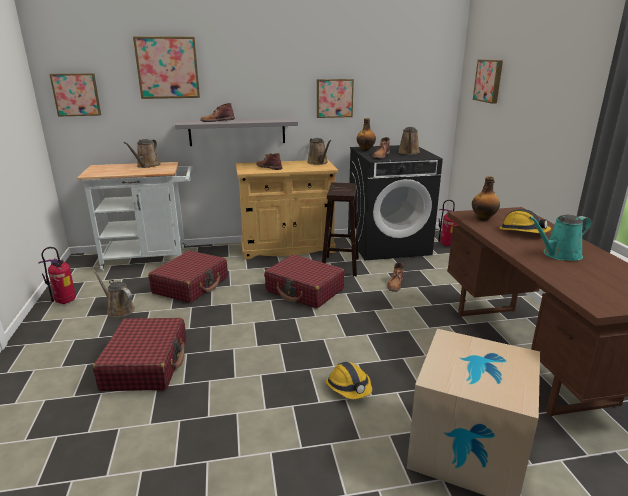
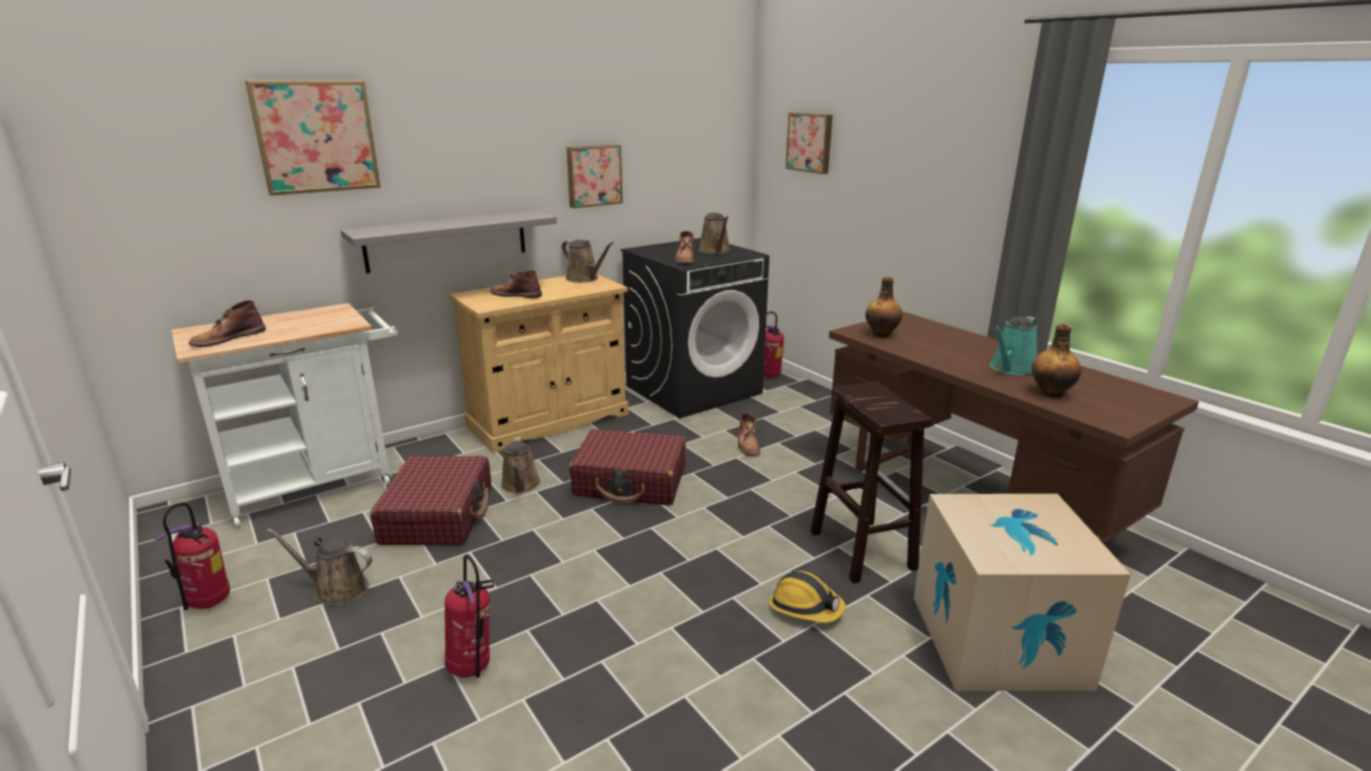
camera: 25 degrees left, 0 degrees up
(76, 94) = (129, 195): picture -> none
(146, 364) = (473, 668): red suitcase -> fire extinguisher
(147, 166) = (297, 317): brown watering can -> brown watering can (520, 485)
(217, 120) = (418, 225): brown boot -> brown boot (228, 338)
(340, 265) = (651, 432): brown stool -> brown stool (860, 549)
(365, 150) = (650, 252): bottle -> bottle (1051, 392)
(523, 232) = (943, 345): hard hat -> none

